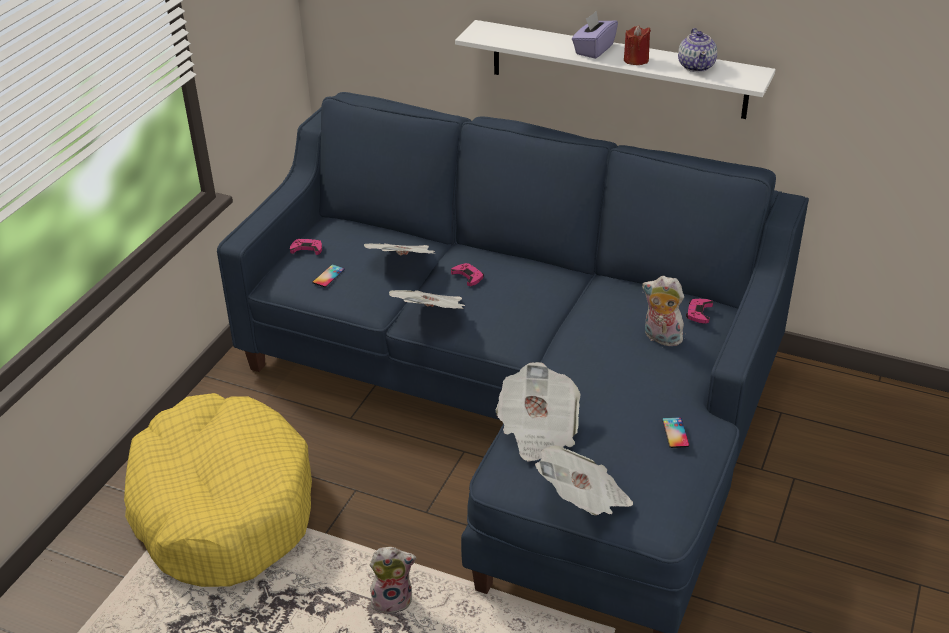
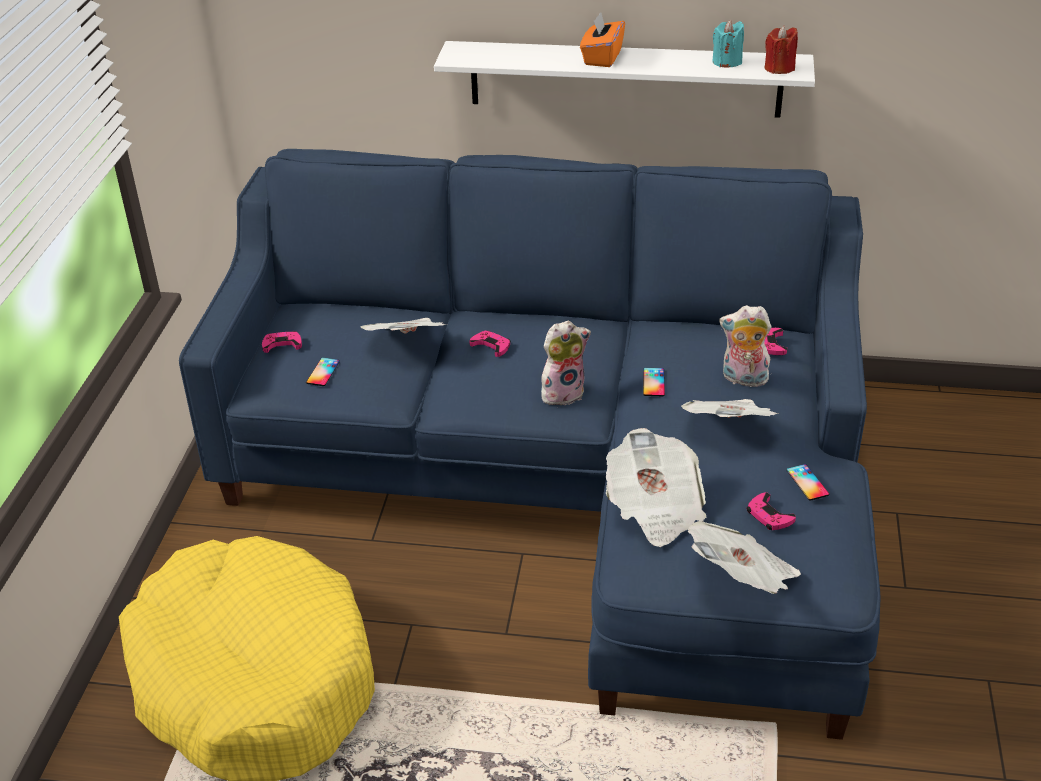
camera: 15 degrees left, 0 degrees up
(393, 600) = (507, 747): plush toy -> plush toy (563, 393)
(431, 315) = (467, 397): newspaper -> newspaper (728, 428)
(584, 328) = (653, 382): none -> phone
(593, 49) = (602, 58): purple tissue box -> orange tissue box
(629, 453) = (769, 516): none -> pink game controller
(636, 60) = (656, 63): red candle -> red candle (779, 68)
(696, 66) = (727, 62): teapot -> turquoise candle

